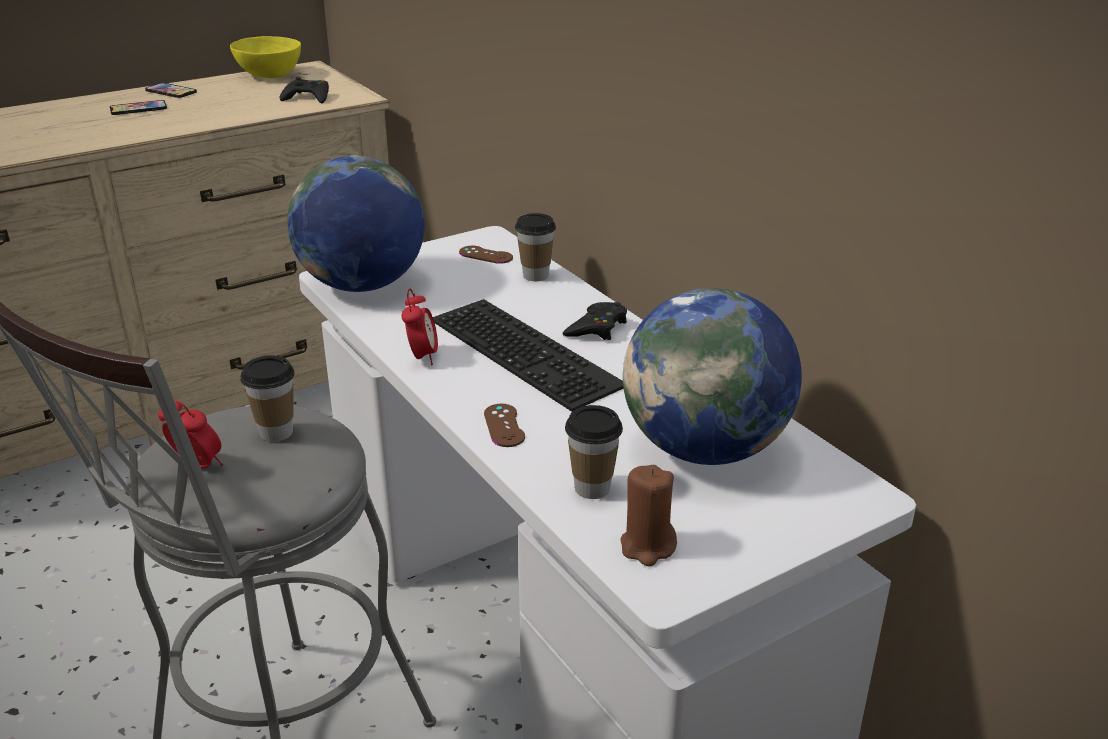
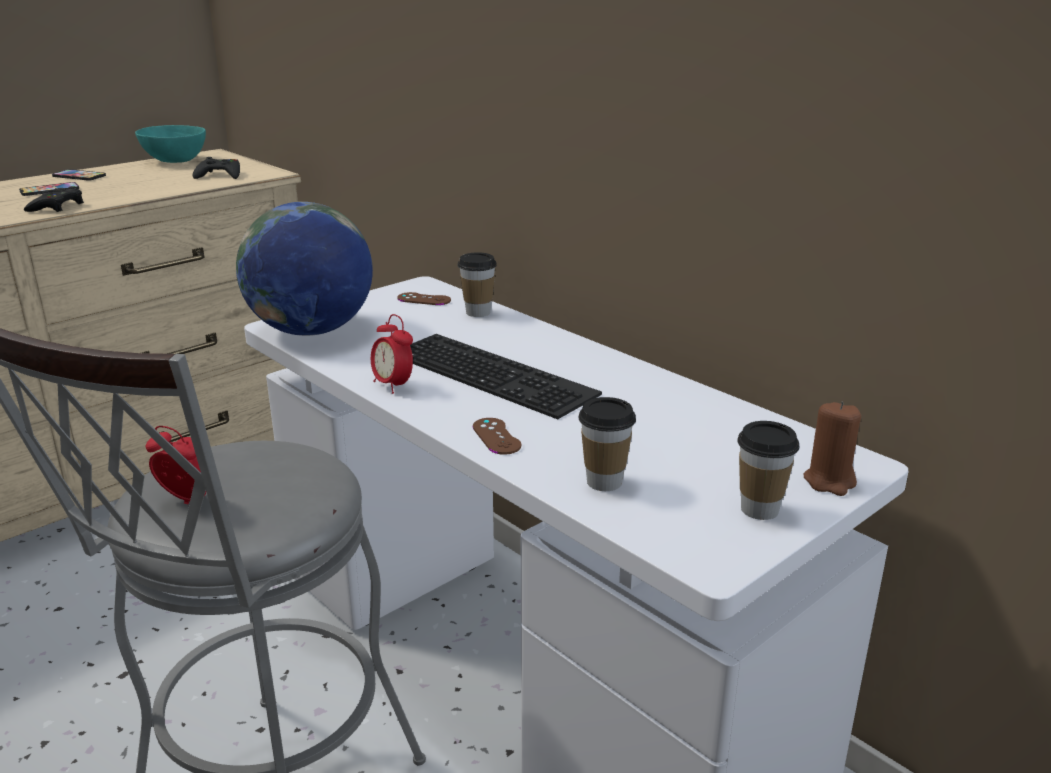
camera: 10 degrees left, 5 degrees down
(268, 75) = (174, 160): yellow bowl -> turquoise bowl
(276, 432) = (263, 463): cup -> cup (759, 509)
(422, 357) = (393, 385): alarm clock -> alarm clock turned 150 degrees clockwise
(597, 328) = (553, 350): black game controller -> black game controller (57, 207)
(647, 546) = (679, 527): brown candle -> brown candle (830, 481)
(705, 449) = (697, 439): globe -> none

